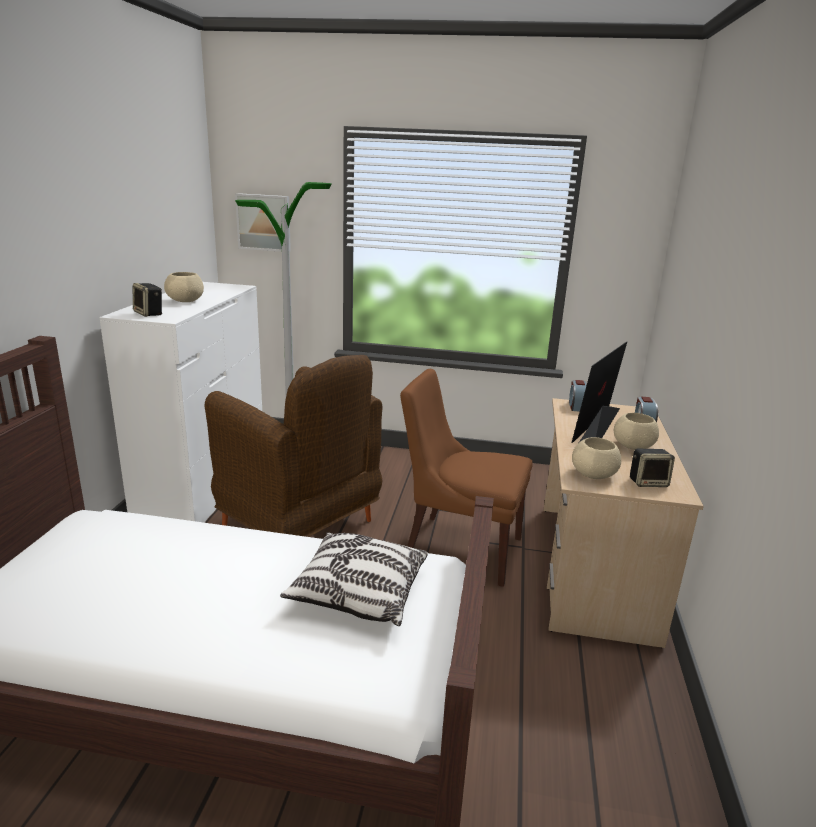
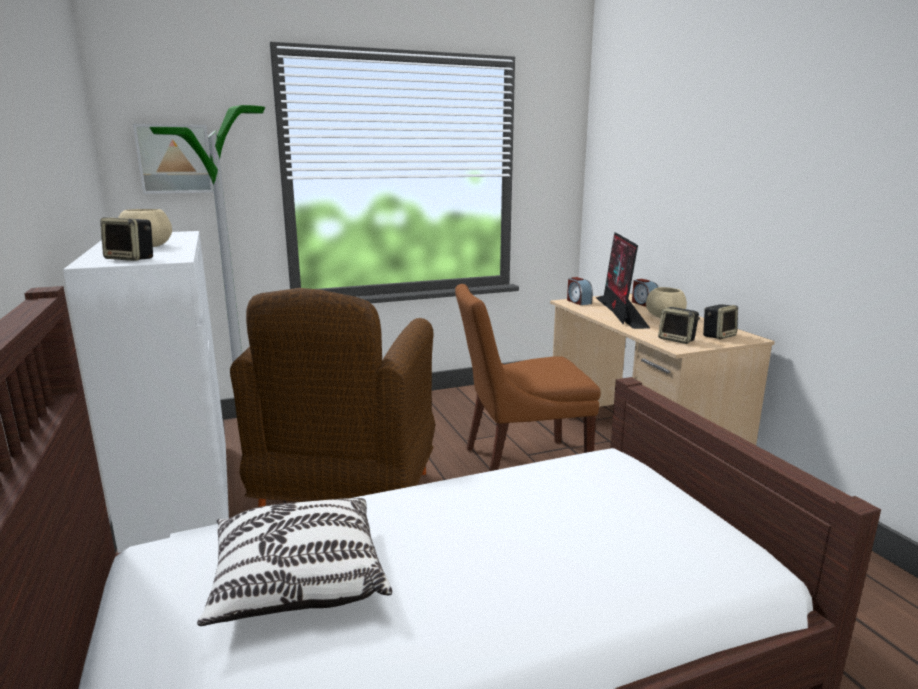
camera: 30 degrees left, 5 degrees down
(300, 526) = (346, 498): brown armchair -> brown armchair turned 90 degrees clockwise
(358, 593) = (587, 504): pillow -> pillow (298, 581)
(594, 474) = (677, 340): beige bowl -> speaker

